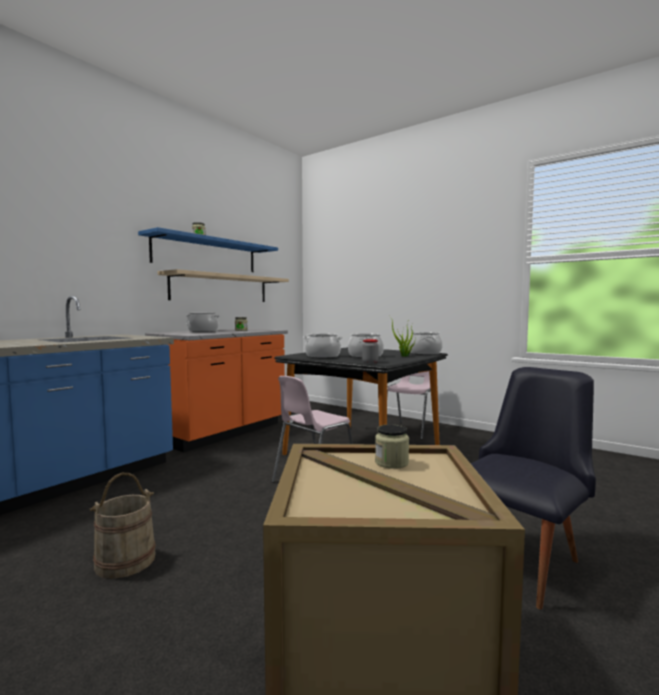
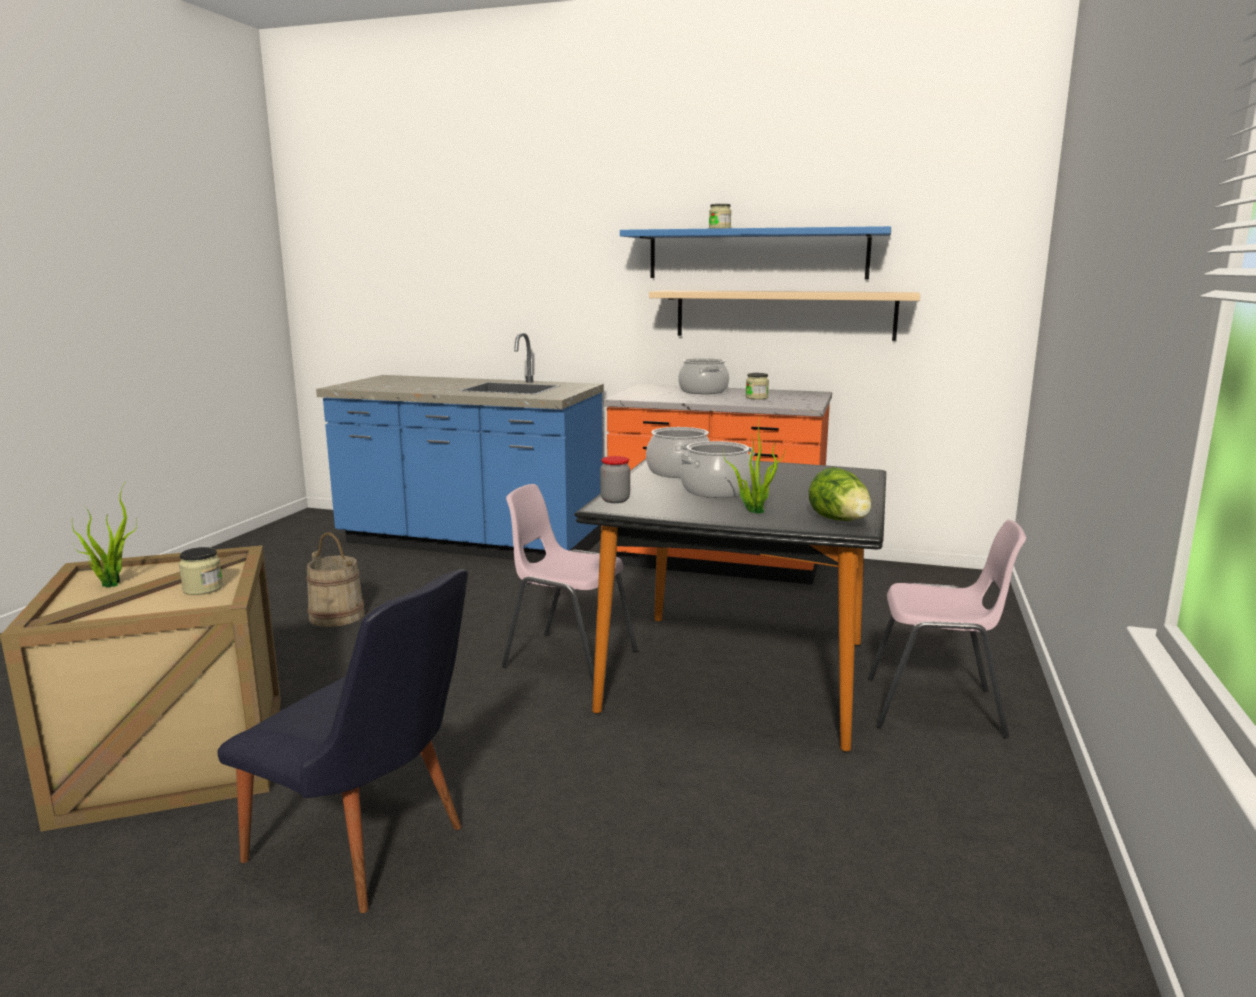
camera: 70 degrees right, 10 degrees up
(352, 499) = (110, 583): none -> potted plant
(424, 353) = (840, 521): cooking pot -> lettuce

